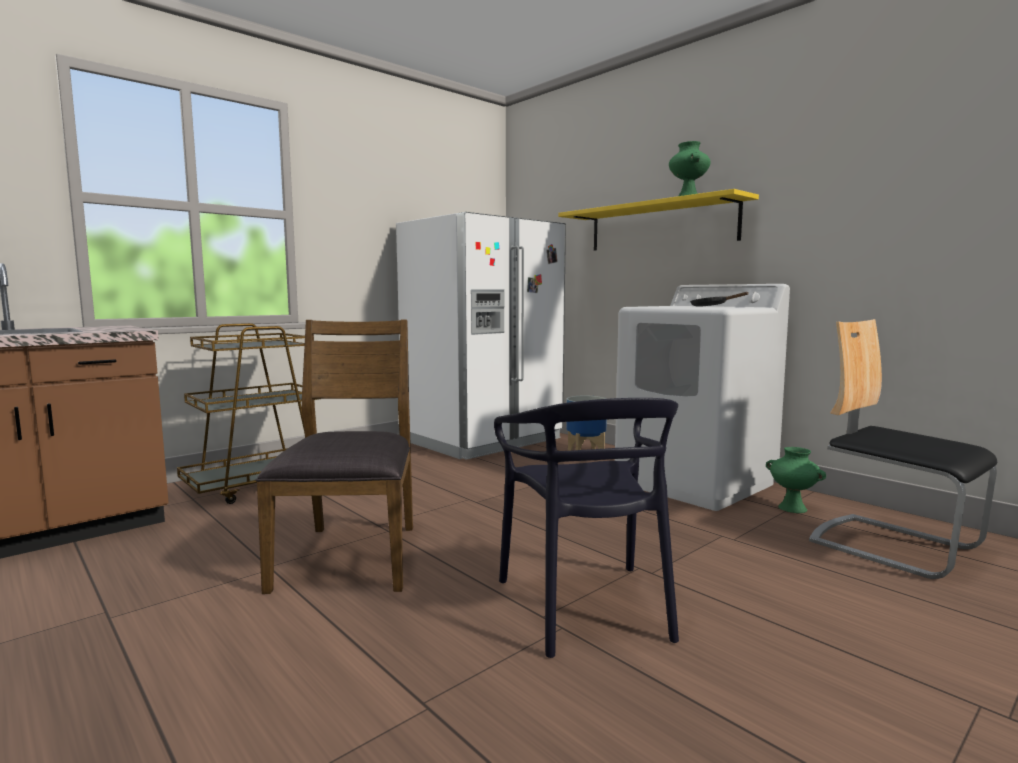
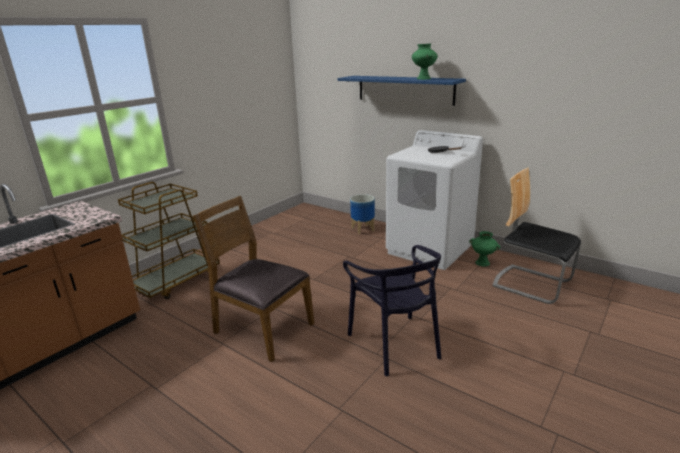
camera: 10 degrees left, 15 degrees up
(351, 556) = (262, 329): brown chair -> brown chair turned 45 degrees counterclockwise
(482, 440) = (296, 224): white fridge -> none
(660, 226) = (404, 89): yellow shelf -> blue shelf

